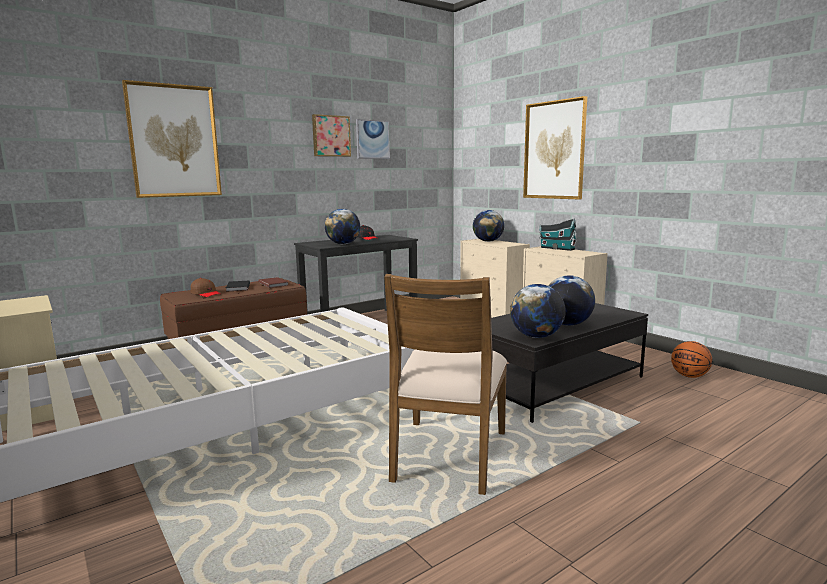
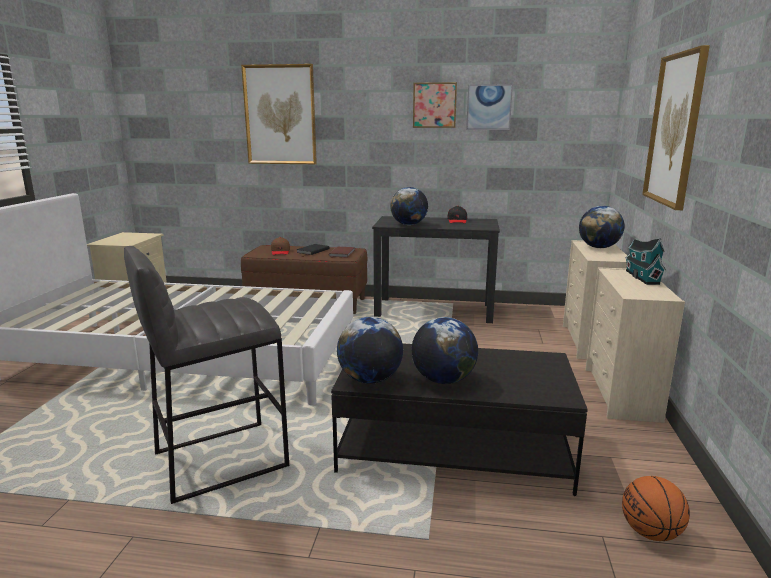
camera: 45 degrees right, 5 degrees up
(448, 456) = (219, 460): brown chair -> grey stool

